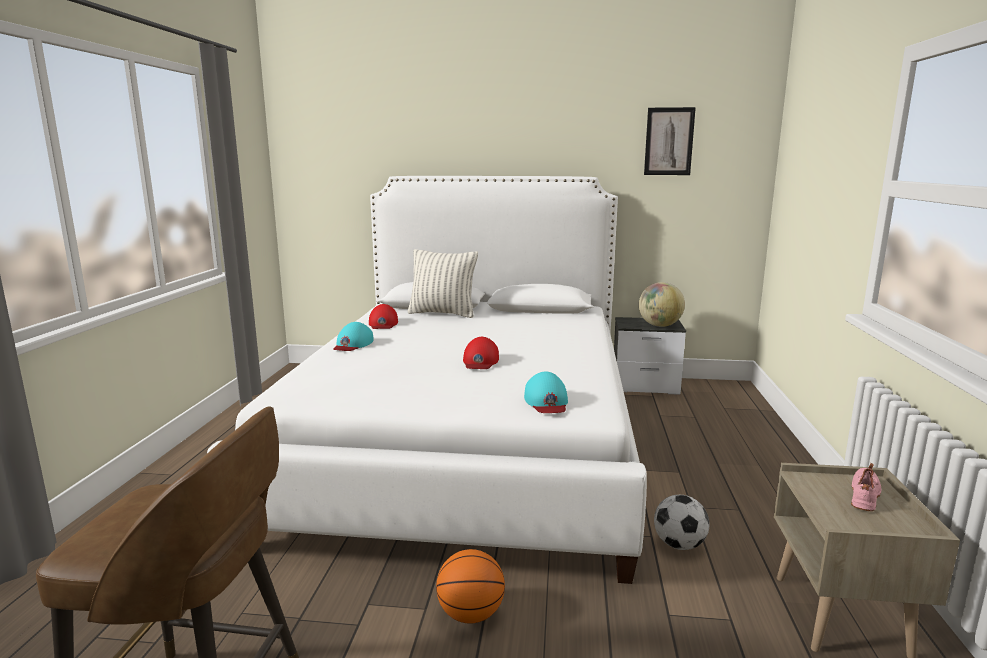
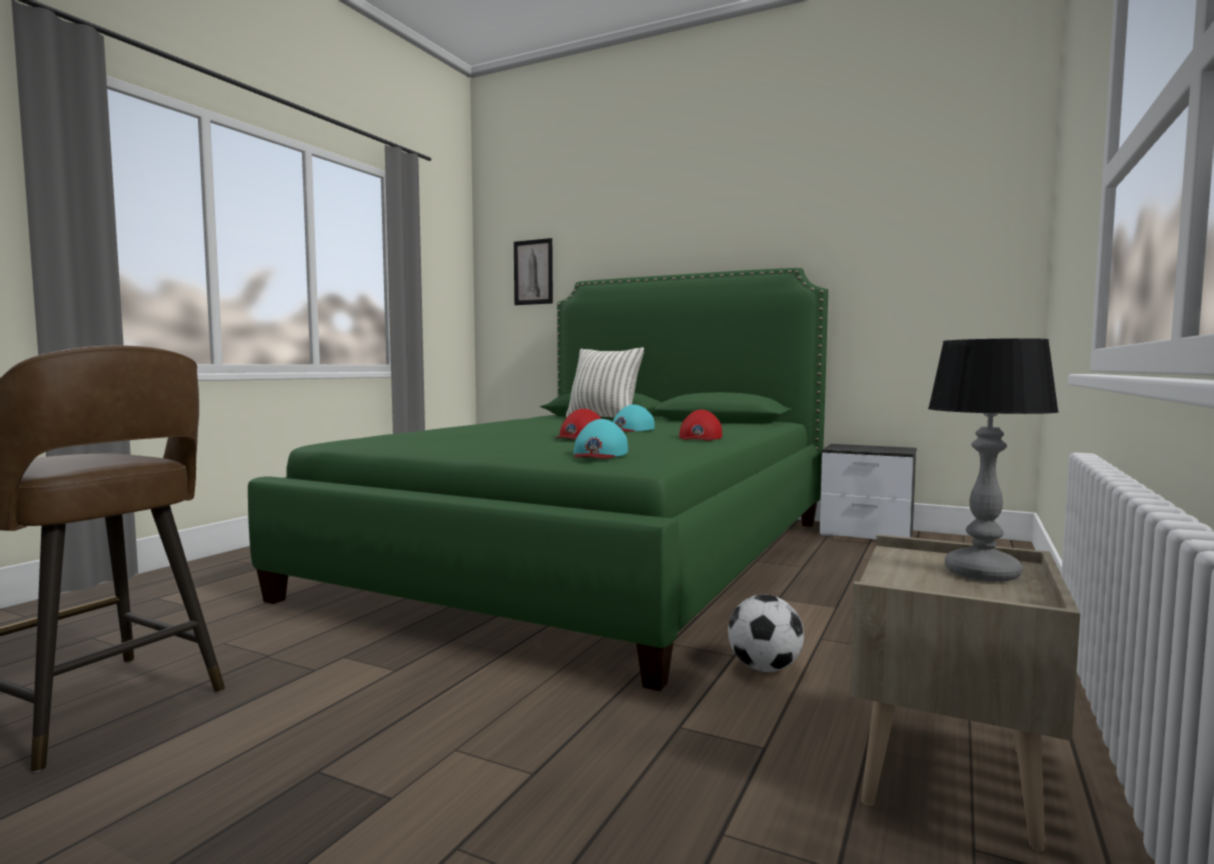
camera: 20 degrees right, 10 degrees down
(353, 344) = (471, 426): turquoise cap -> turquoise cap (630, 429)
(383, 324) = (528, 420): red cap -> red cap (700, 438)
(467, 441) = (593, 555): white bed -> green bed
(470, 614) = (437, 683): basketball -> none
(659, 325) = (880, 450): globe -> none
(669, 141) = (897, 221): picture -> picture (533, 272)
(865, 496) = (980, 573): pink shoe -> table lamp

